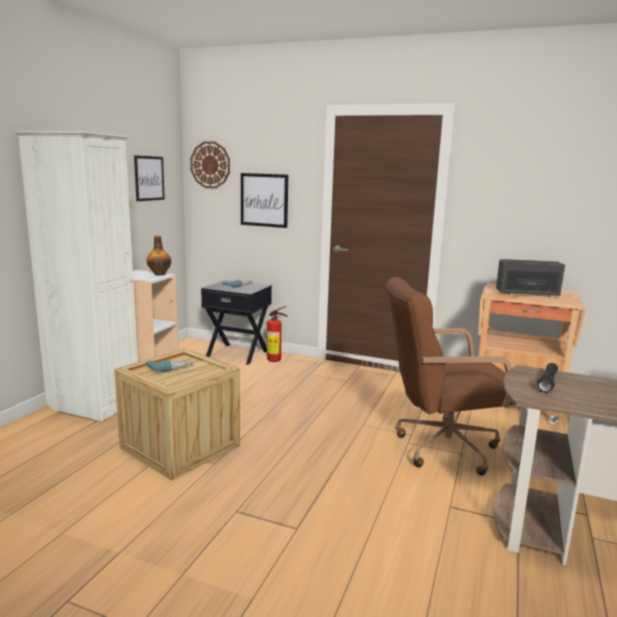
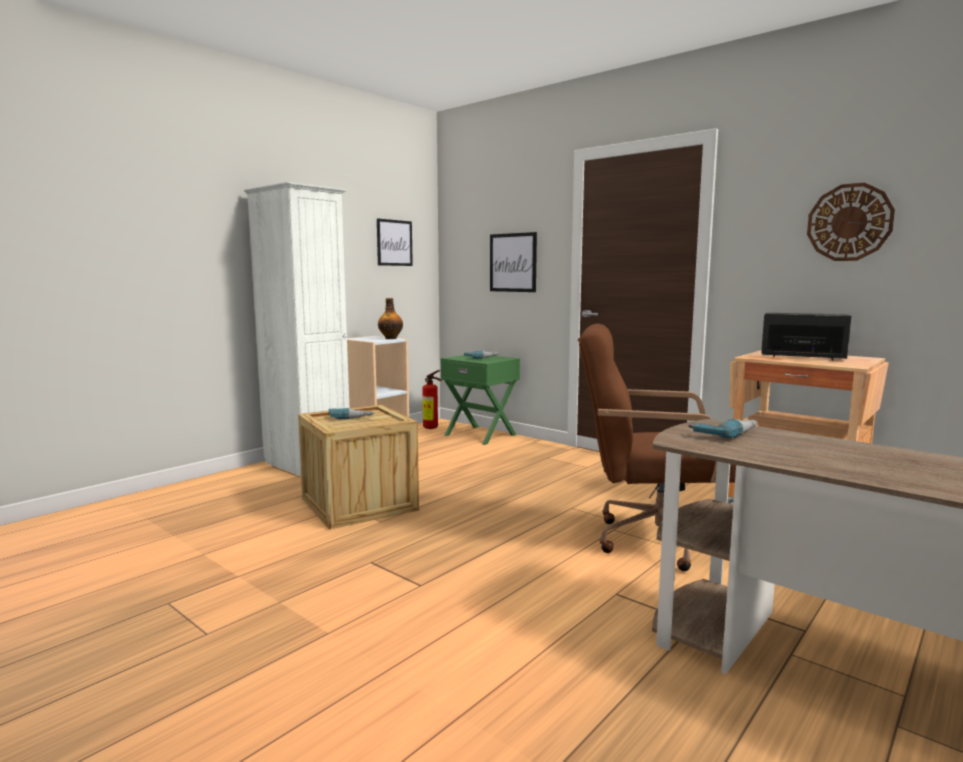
camera: 20 degrees right, 5 degrees down
(210, 165) = (462, 228): wall clock -> wall clock (849, 222)
(237, 353) = (481, 435): black nightstand -> green nightstand
(276, 360) = (518, 443): fire extinguisher -> fire extinguisher (432, 428)
(547, 383) = (724, 433): black flashlight -> power drill

